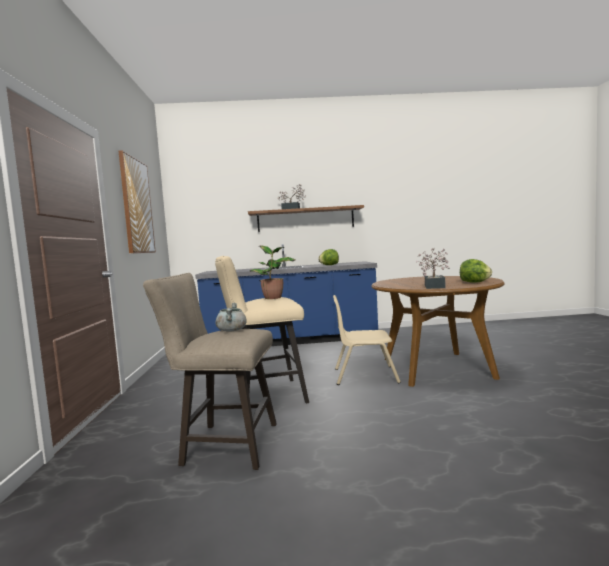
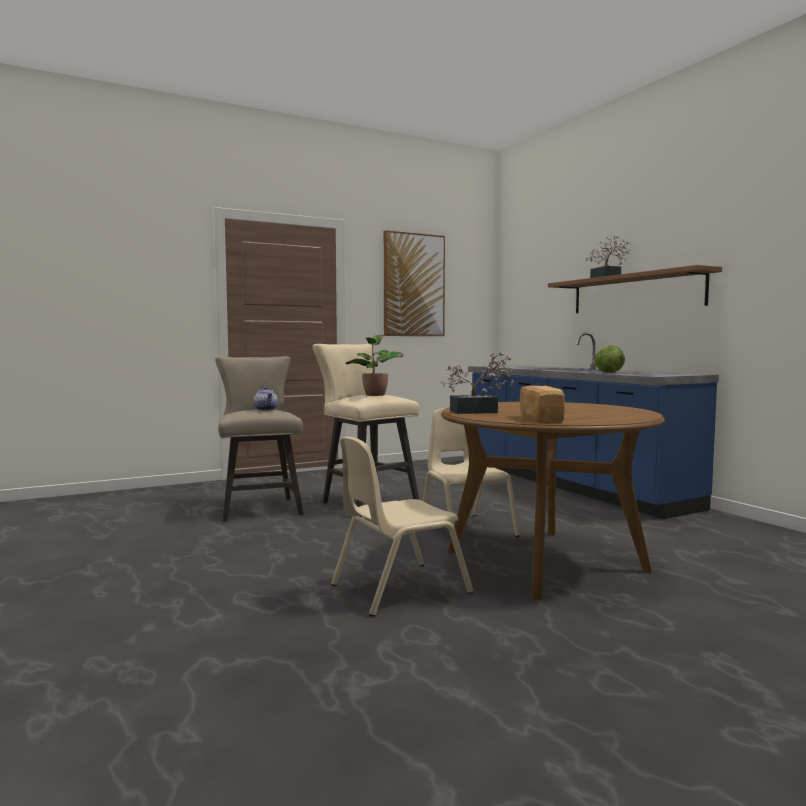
camera: 65 degrees right, 0 degrees up
(231, 330) = (266, 409): grey cooking pot -> teapot
(474, 282) = (539, 418): lettuce -> bread
(483, 408) = (399, 588): none -> beige chair

